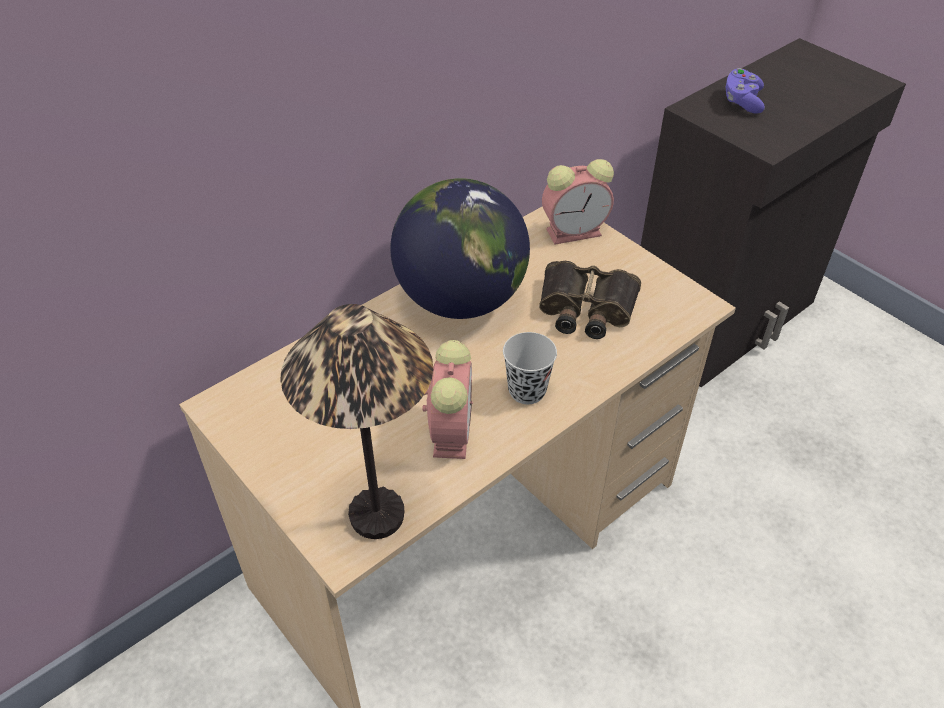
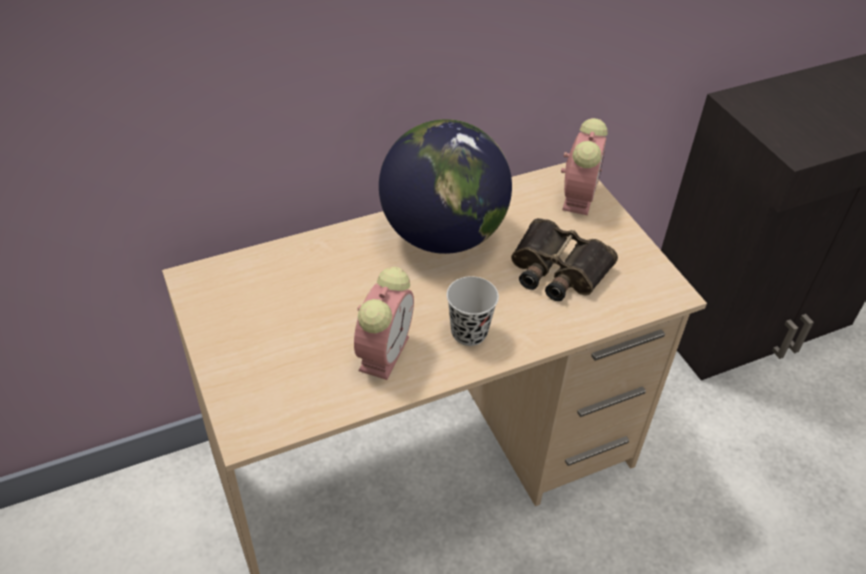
camera: 15 degrees right, 0 degrees up
(378, 516) = (289, 410): table lamp -> none
(575, 231) = (578, 195): alarm clock -> alarm clock turned 75 degrees counterclockwise
(742, 101) = (791, 102): purple game controller -> none

